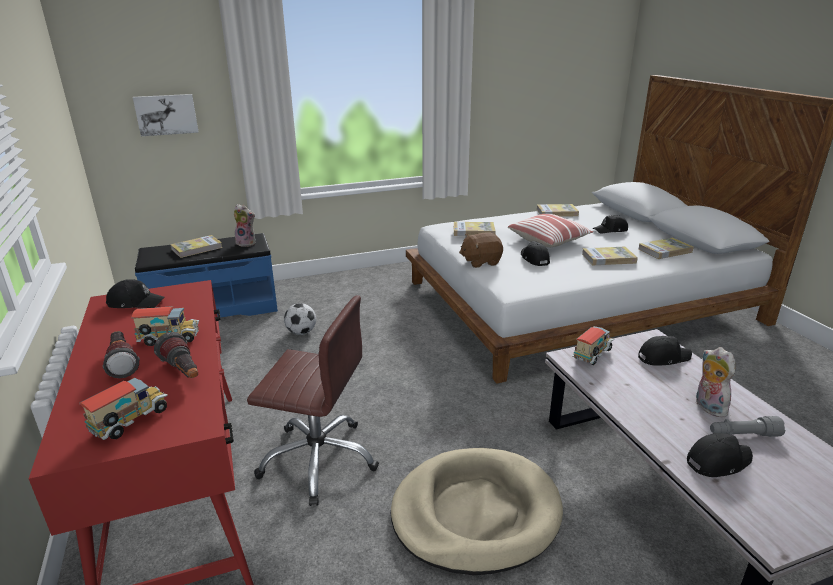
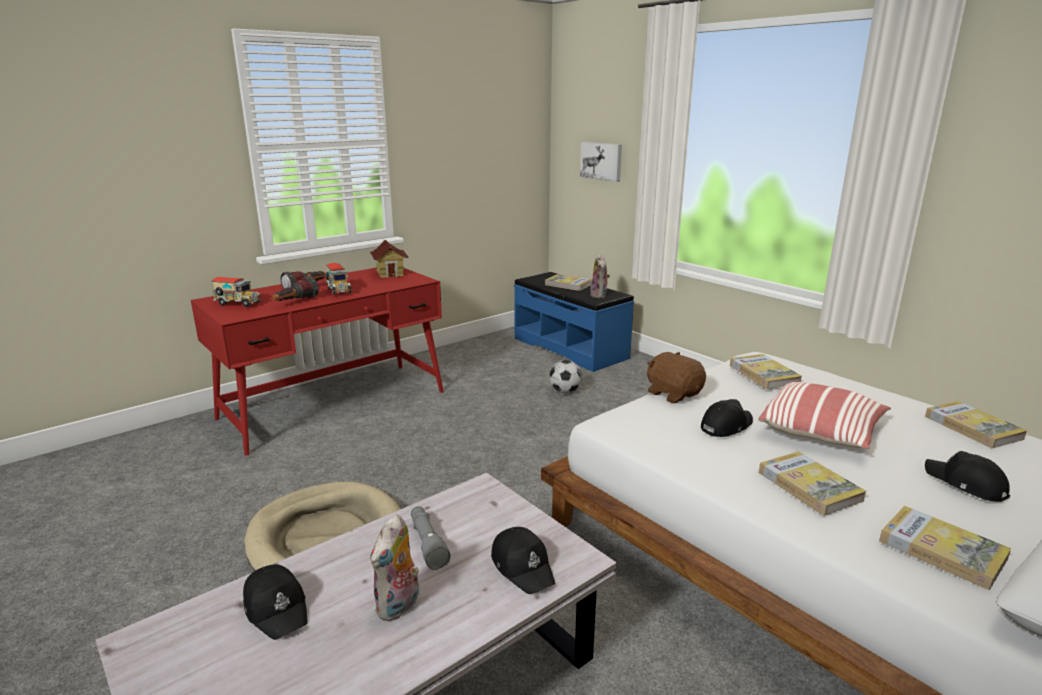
camera: 70 degrees right, 5 degrees down
(135, 302) = (390, 273): black cap -> toy house
(319, 459) = (380, 446): brown office chair -> none
(592, 356) = (494, 505): toy truck -> none
(707, 407) = (399, 606): plush toy -> plush toy turned 150 degrees clockwise
(743, 435) = (335, 638): grey flashlight -> grey flashlight (427, 543)

